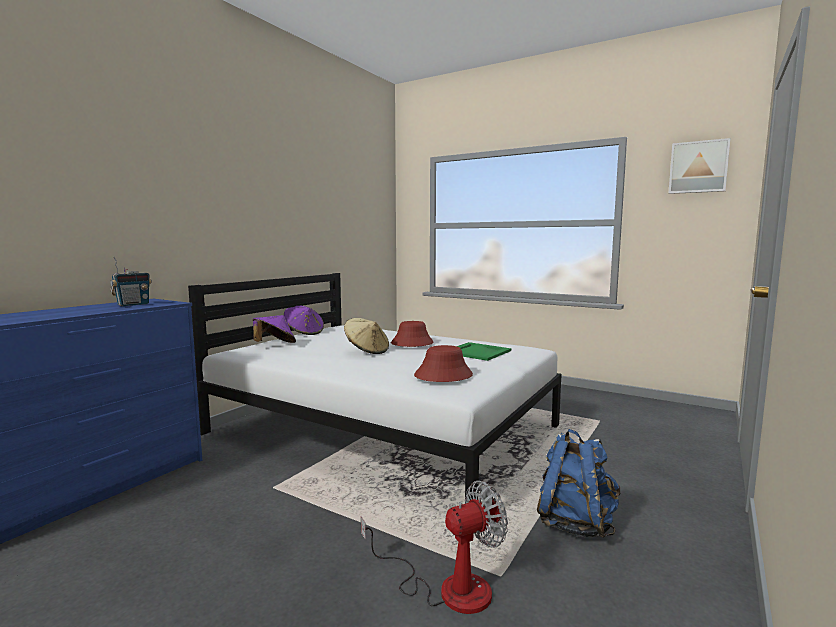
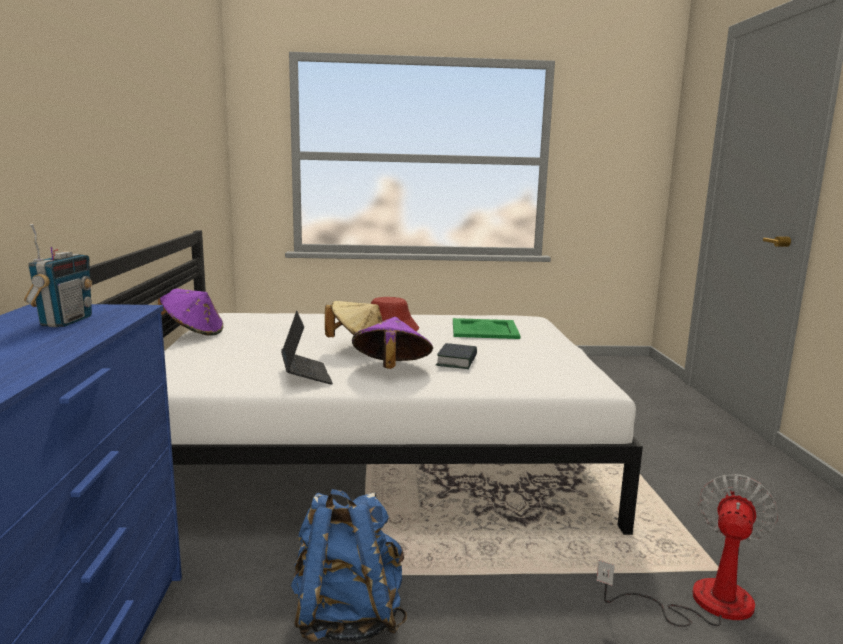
camera: 35 degrees left, 5 degrees up
(274, 345) = (198, 360): purple hat -> purple hat (391, 370)
(304, 359) = (305, 375): none -> laptop
(405, 366) = (457, 361): none -> book
(443, 375) = (525, 365): red hat -> none
(575, 524) = (695, 497): blue backpack -> blue backpack (347, 618)
(698, 167) = (624, 105): picture -> none

